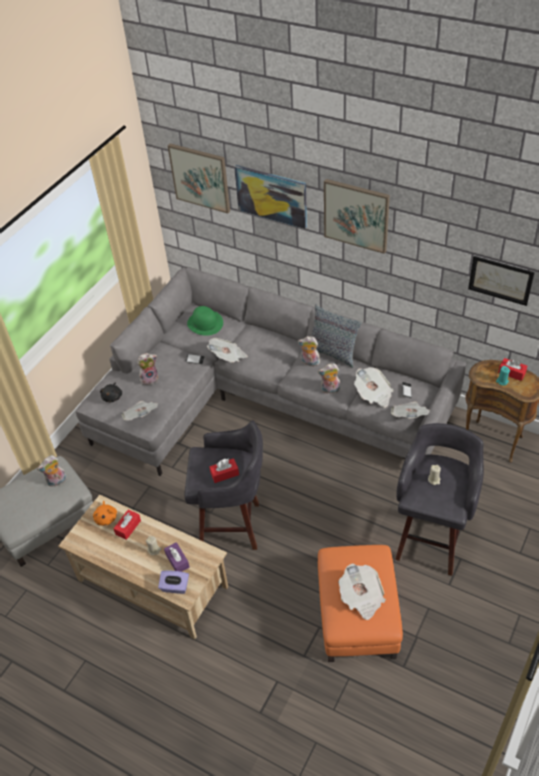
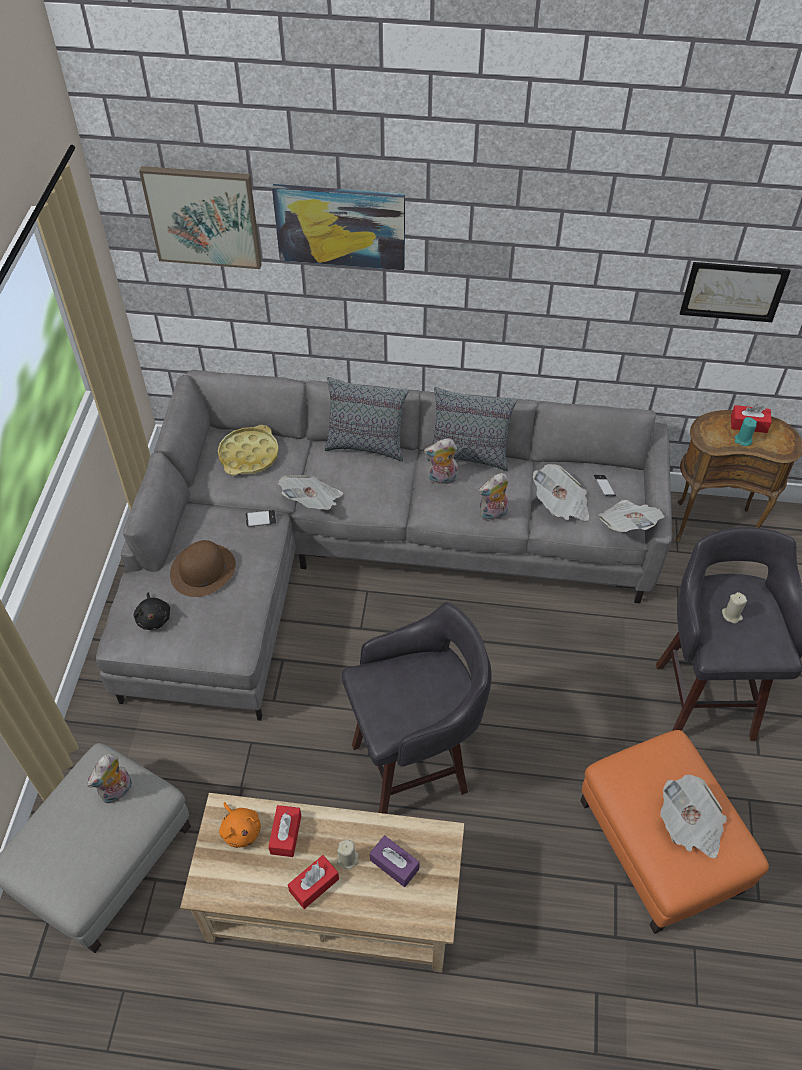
camera: 25 degrees left, 5 degrees up
(141, 416) = (219, 638): newspaper -> none
(150, 378) = (203, 570): plush toy -> brown hat
(175, 587) = (412, 911): purple tissue box -> none
(205, 323) = (249, 455): green hat -> yellow tray
(224, 474) = (422, 699): red tissue box -> red tissue box (314, 885)
(275, 334) = (366, 447): none -> grey pillow
(356, 215) = (495, 232): picture -> none

